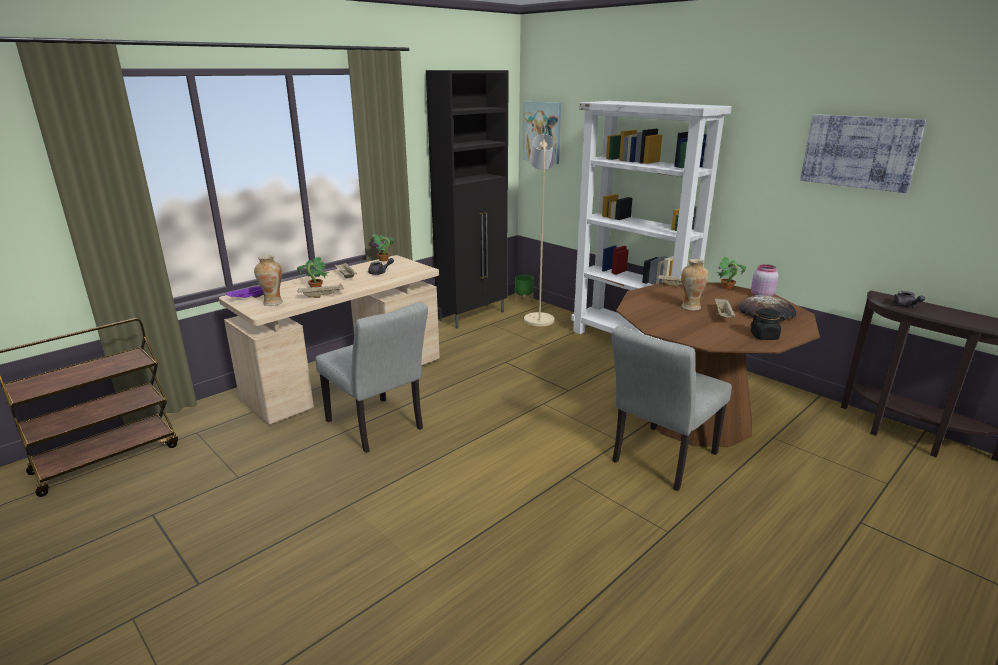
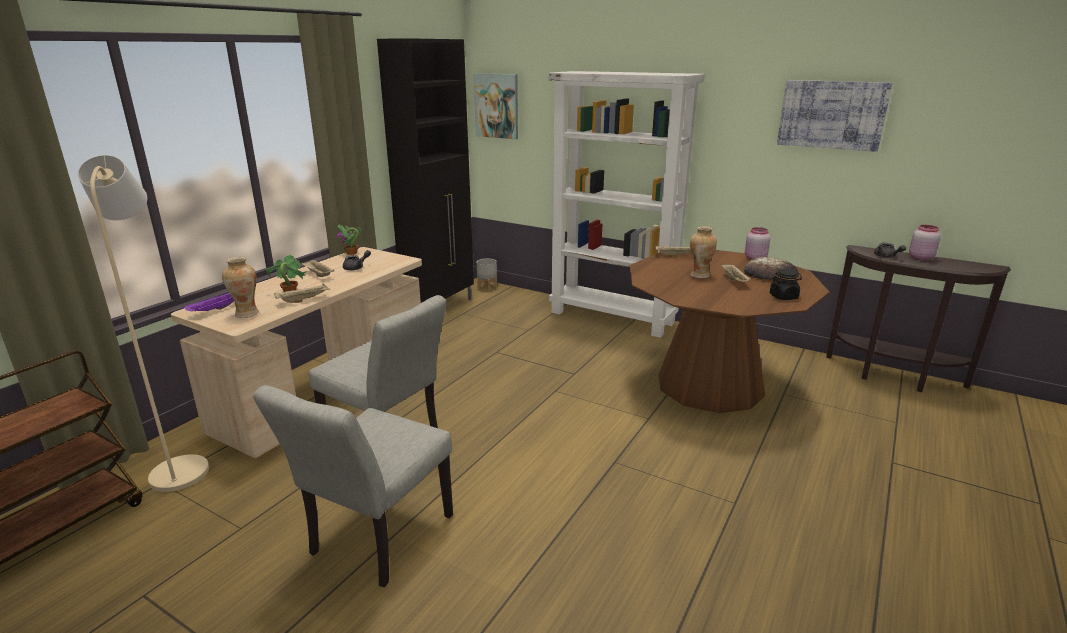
camera: 15 degrees left, 0 degrees up
(523, 302) = (487, 287): green planter -> grey planter
(538, 318) = (510, 302): beige floor lamp -> beige floor lamp (182, 467)
(659, 460) = (694, 432): grey chair -> grey chair (375, 541)
(727, 287) = (719, 253): potted plant -> none
(945, 310) = (920, 257): none -> pink jar

